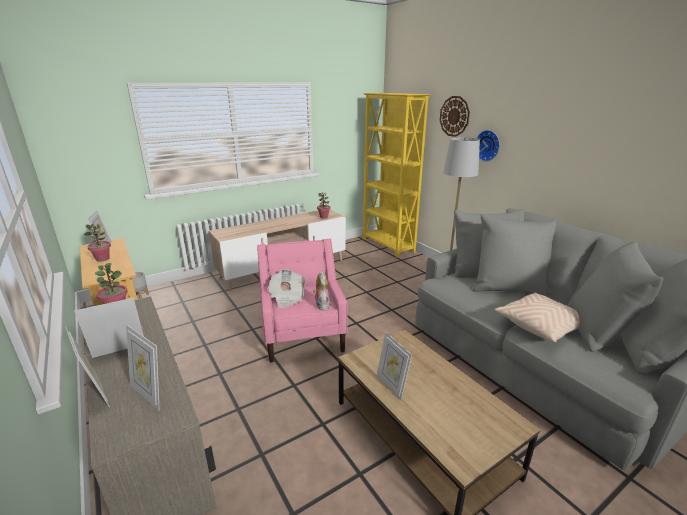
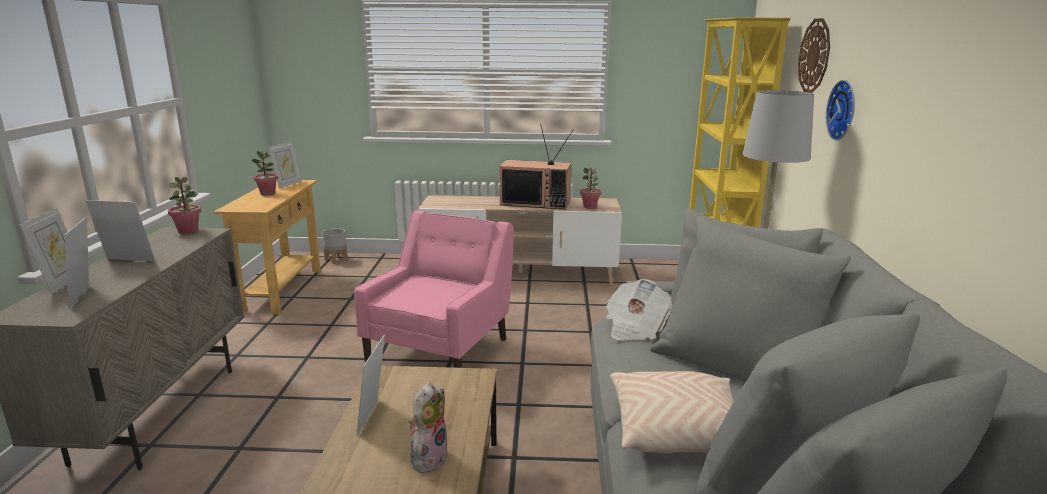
camera: 35 degrees right, 5 degrees down
(287, 297) = (413, 287): newspaper -> newspaper (635, 327)
(289, 221) = (536, 203): none -> television
(321, 305) = (437, 306): plush toy -> plush toy (428, 457)

